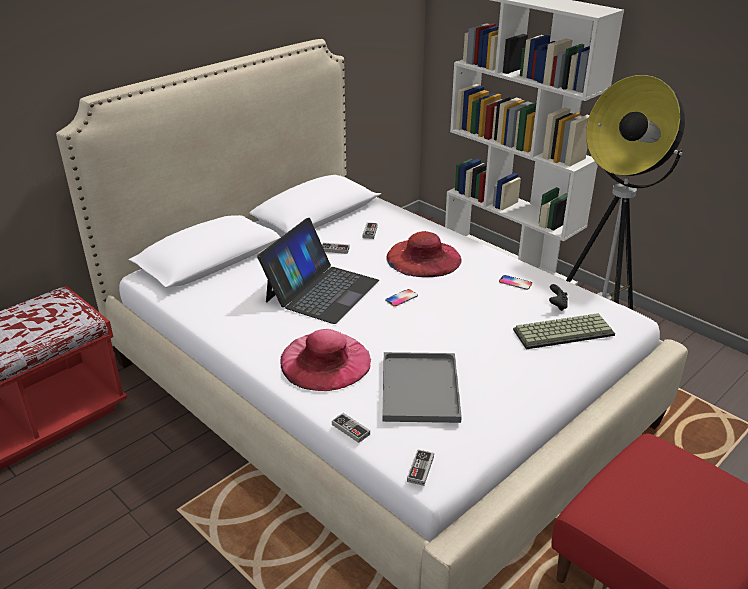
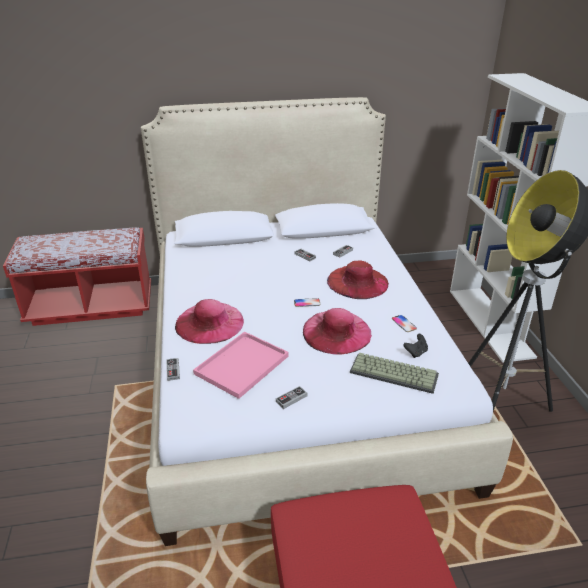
camera: 35 degrees right, 0 degrees up
(321, 290) = (262, 279): laptop -> none
(419, 387) = (242, 364): grey tray -> pink tray
(420, 469) = (180, 414): game controller -> game controller (291, 399)
(466, 316) = (336, 332): none -> pink hat

